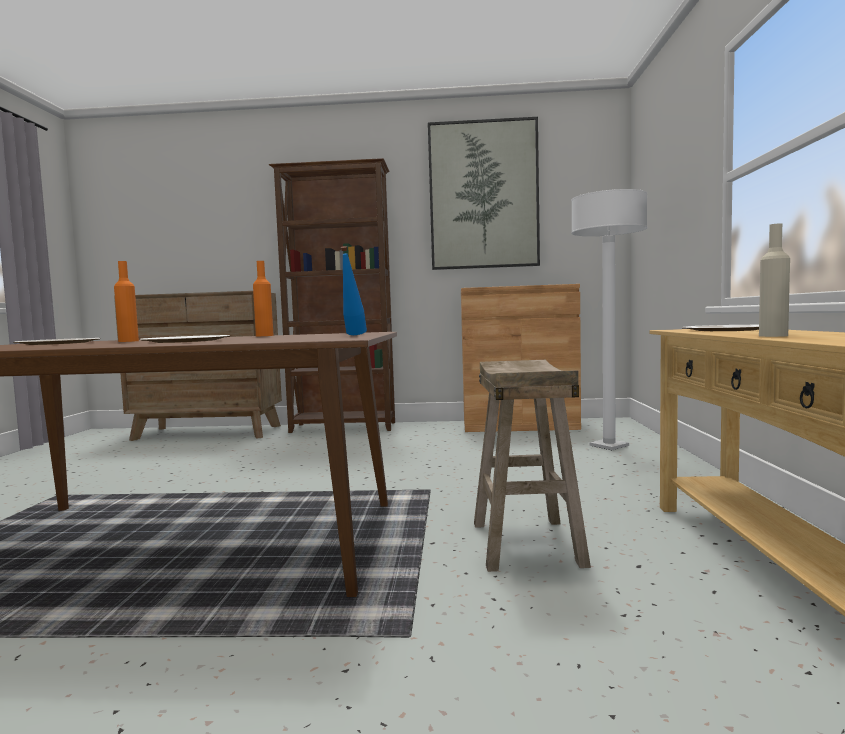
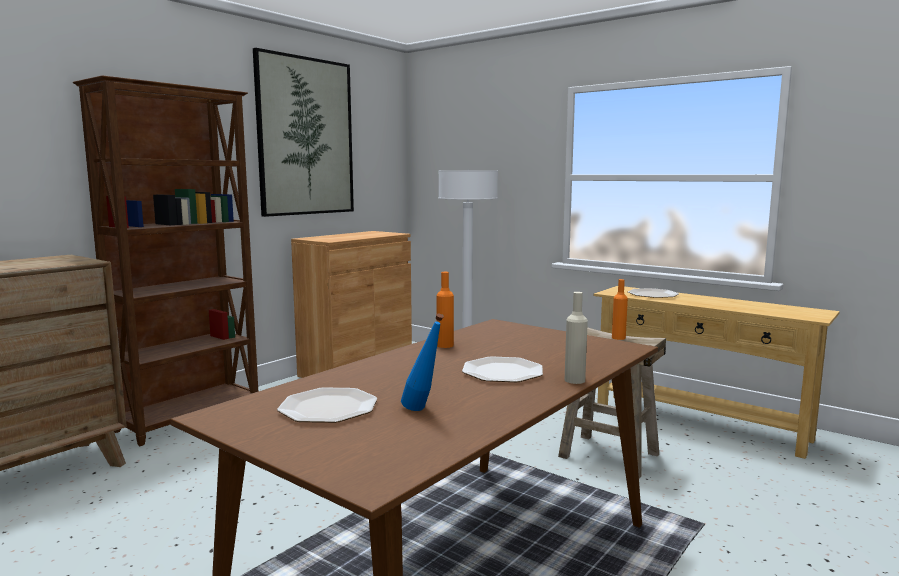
camera: 55 degrees left, 5 degrees up
(128, 341) = (399, 384): orange bottle -> orange bottle (618, 338)
(353, 335) = (560, 336): blue bottle -> blue bottle (423, 411)
(773, 336) = (727, 307): beige bottle -> beige bottle (574, 380)

